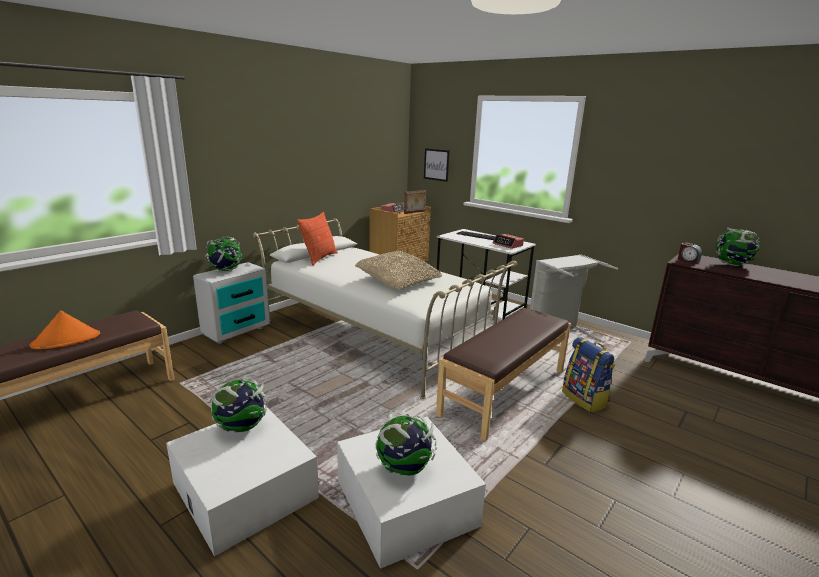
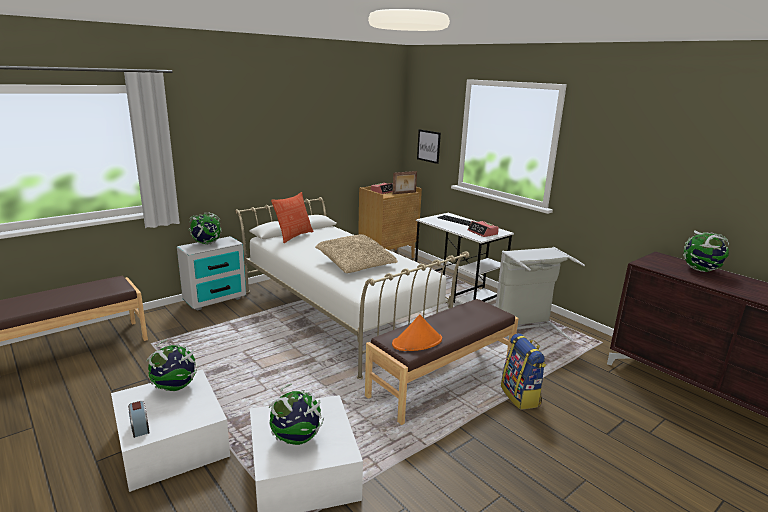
camera: 10 degrees right, 0 degrees up
(66, 340) = (57, 298): orange hat -> orange hat (417, 342)
(688, 260) = (654, 261): alarm clock -> alarm clock (140, 427)

